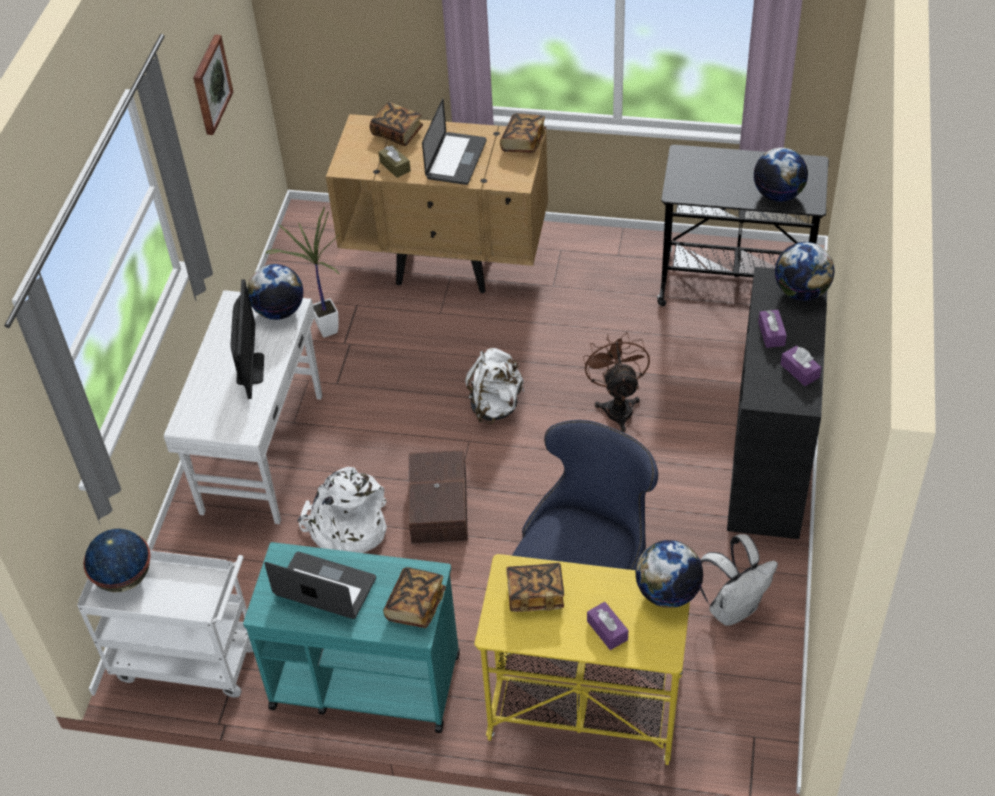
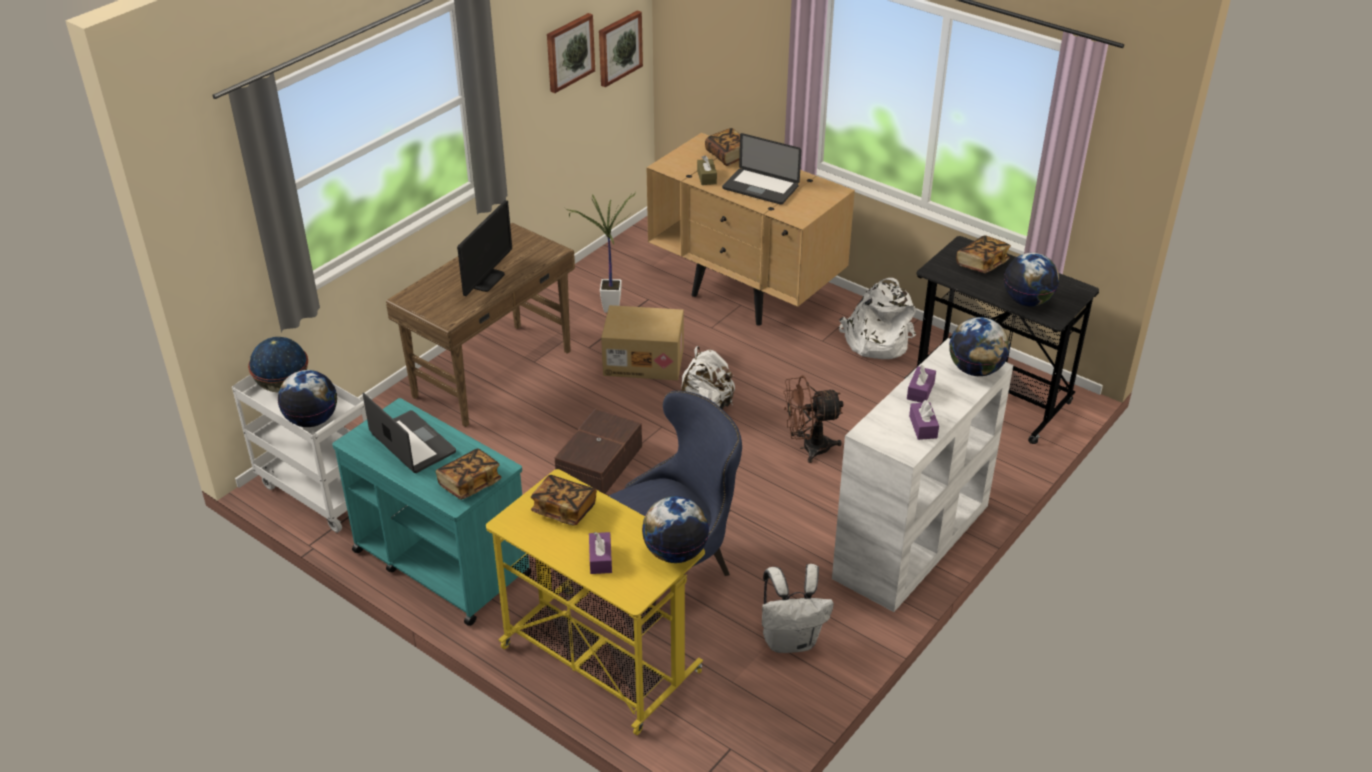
camera: 25 degrees right, 10 degrees down
(239, 55) = (619, 48): none -> picture
(262, 453) = (493, 373): white console table -> brown console table
(279, 311) = (541, 249): globe -> globe (312, 420)
(346, 527) = (515, 450): white backpack -> white backpack (875, 341)
(402, 376) = (644, 360): none -> cardboard box
(456, 160) = (760, 188): laptop -> laptop turned 75 degrees clockwise
(523, 142) = (827, 193): book -> book (981, 264)
(617, 406) = (808, 448): brown fan -> brown fan turned 120 degrees counterclockwise
(769, 462) = (913, 542): black bookcase -> white bookcase

